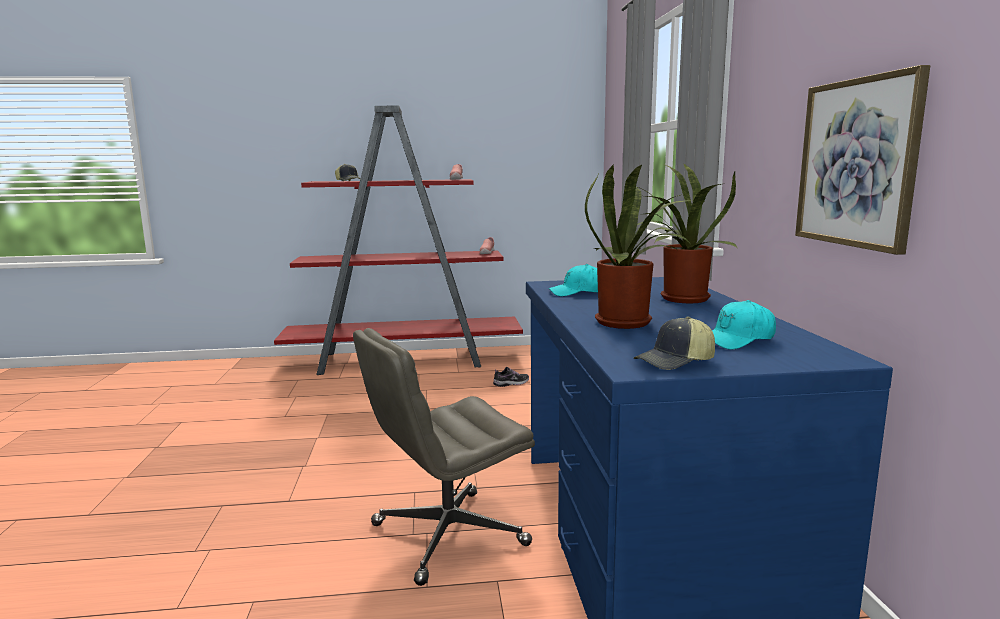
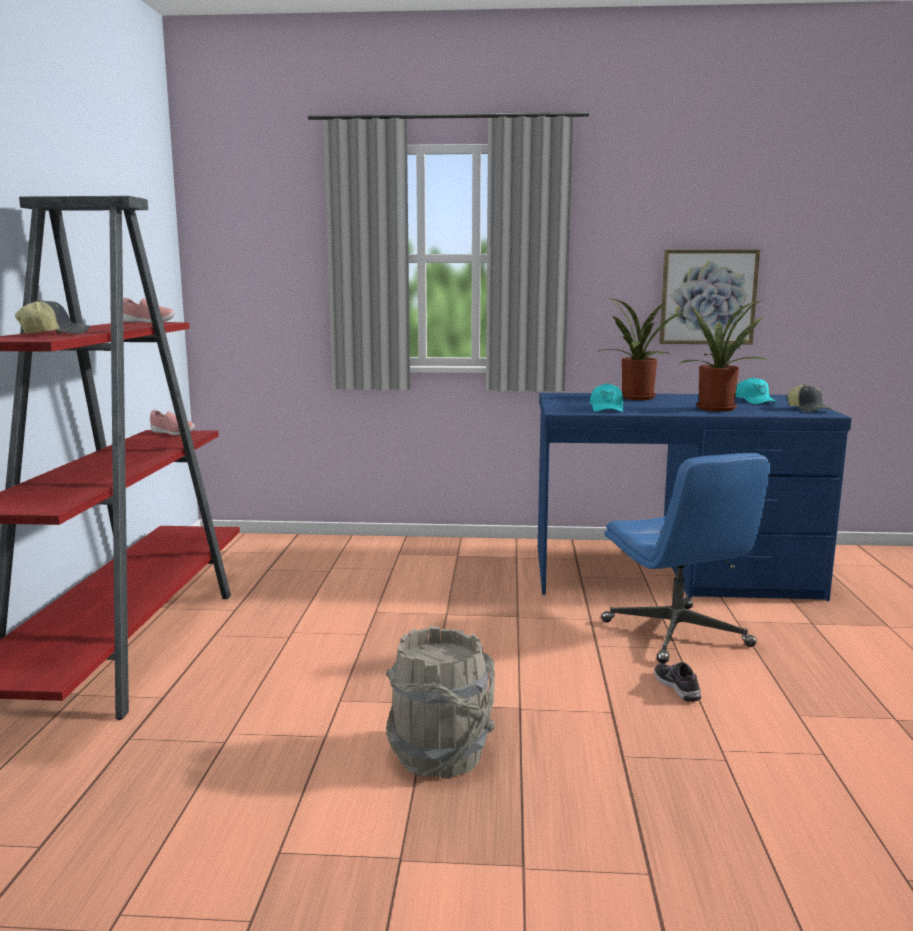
camera: 80 degrees left, 0 degrees up
(251, 446) = (440, 755): none -> grey bucket
(447, 536) = (677, 634): grey office chair -> blue office chair
(511, 383) = (314, 585): shoe -> shoe (677, 687)

